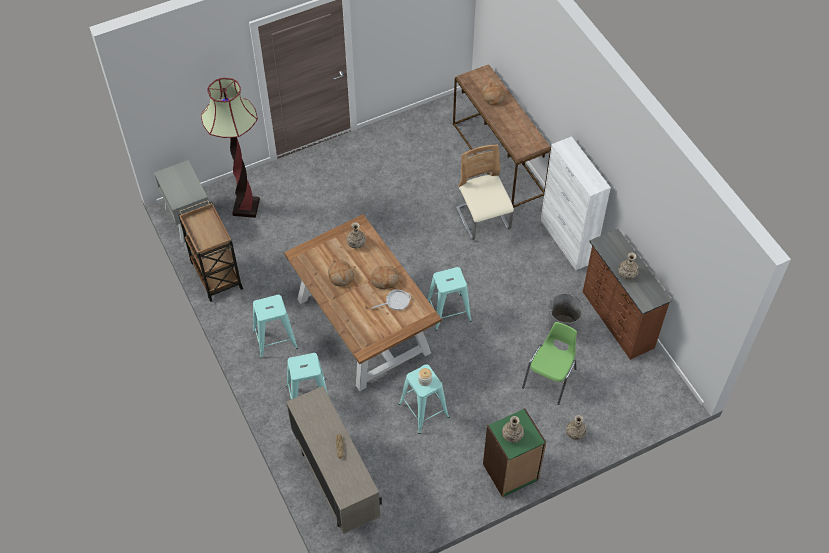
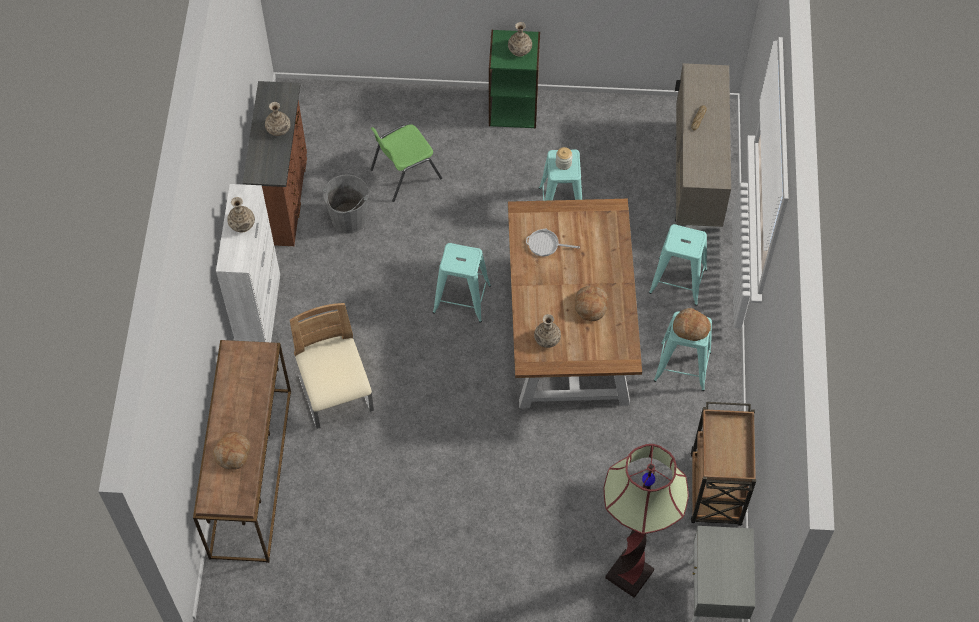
camera: 150 degrees left, 5 degrees up
(385, 280) = (541, 276): bread -> bread (690, 328)
(483, 219) = (336, 395): beige chair -> beige chair turned 150 degrees clockwise
(575, 433) = (422, 112): vase -> vase (242, 224)

